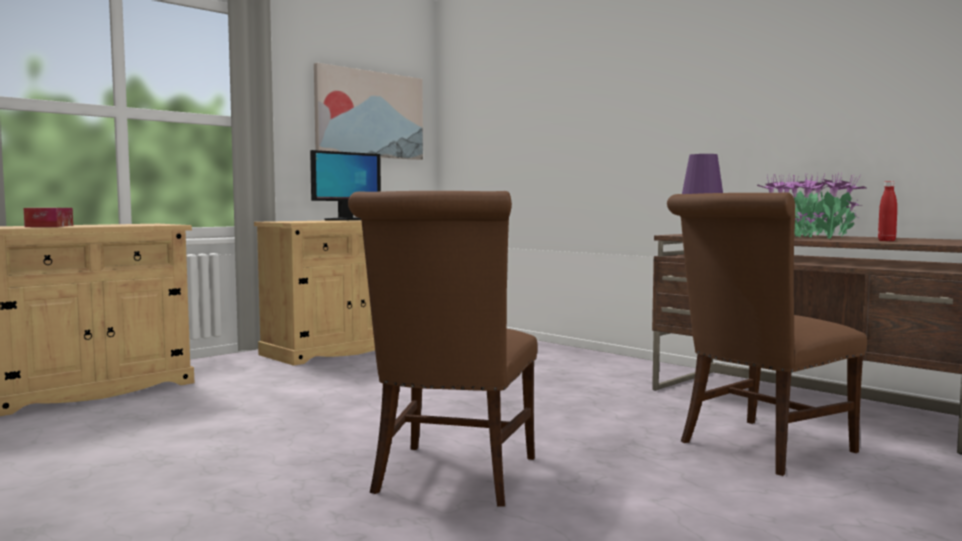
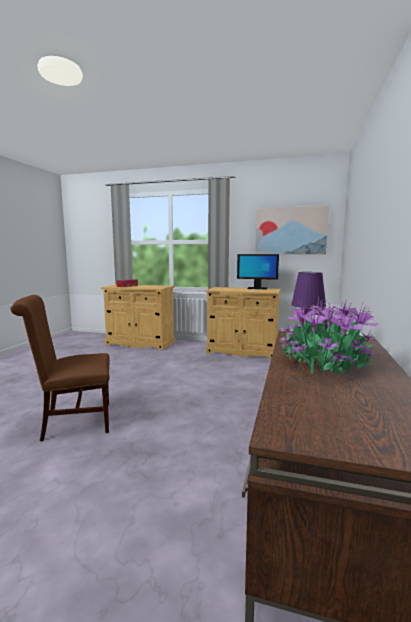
camera: 60 degrees right, 5 degrees up
(759, 448) = (171, 506): brown chair -> none
(886, 241) = (309, 396): red bottle -> none

